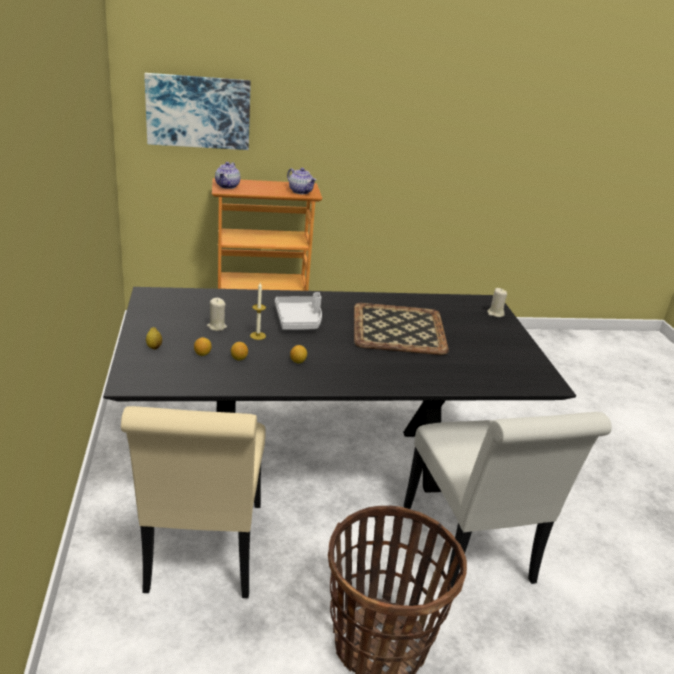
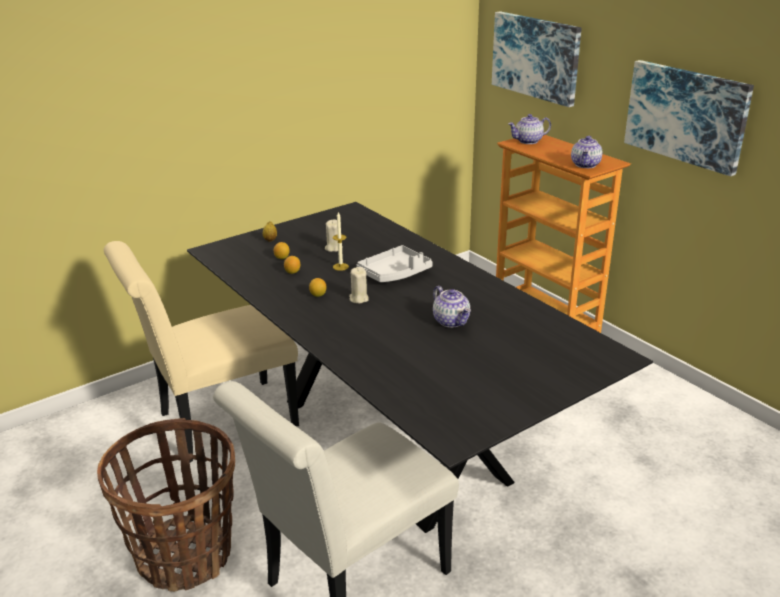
camera: 65 degrees right, 0 degrees up
(357, 137) = (686, 115): none -> picture
(397, 328) = (451, 321): tray -> teapot
(495, 313) = (589, 369): beige candle -> beige candle (358, 299)

